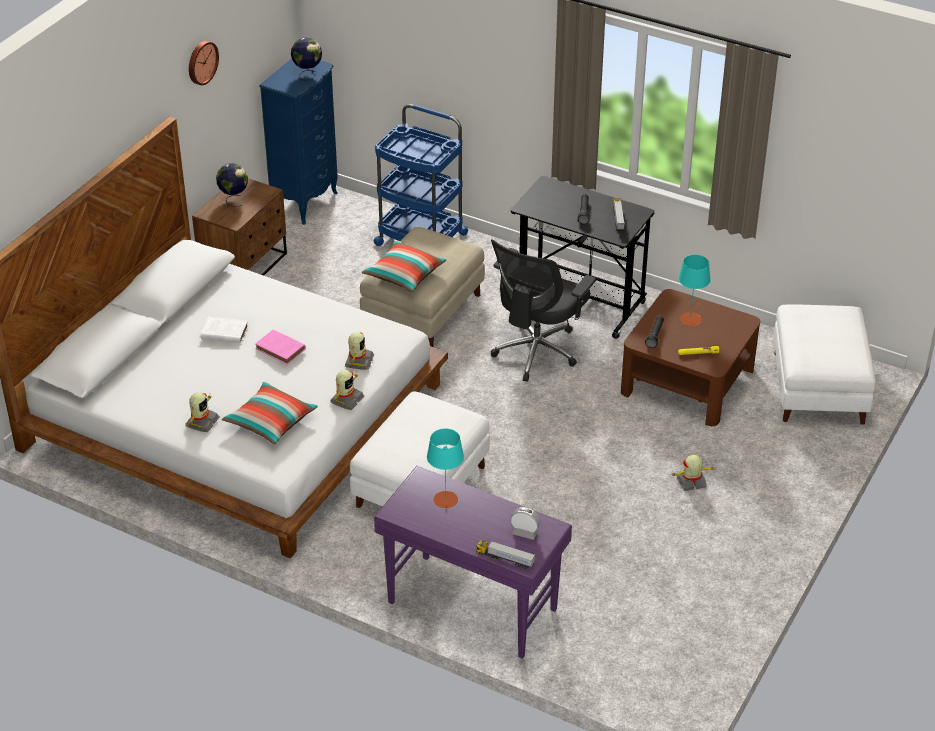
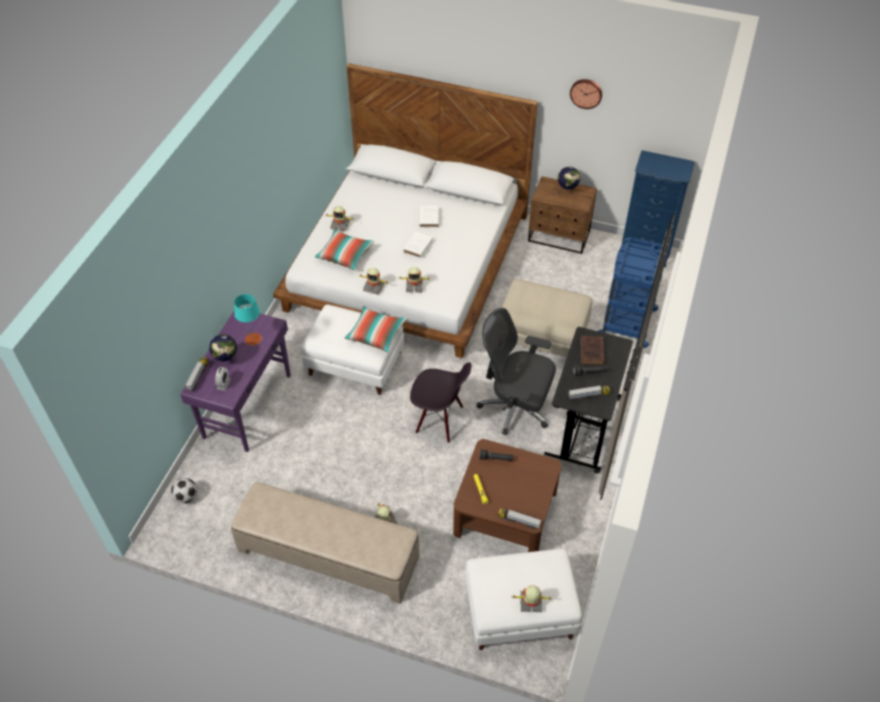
camera: 80 degrees right, 10 degrees up
(281, 349) = (417, 247): pink book -> white book
(307, 74) = (667, 171): globe -> globe (226, 361)
(404, 275) = (524, 297): pillow -> pillow (376, 334)
(540, 417) = (439, 420): none -> black chair
(554, 206) = (592, 352): none -> brown book
(624, 678) = (186, 497): none -> football
(690, 319) = (524, 481): turquoise table lamp -> none
(731, 538) = (327, 554): none -> beige bench
(744, 330) = (519, 521): none -> toy truck
(849, 334) = (530, 603): none -> toy robot

